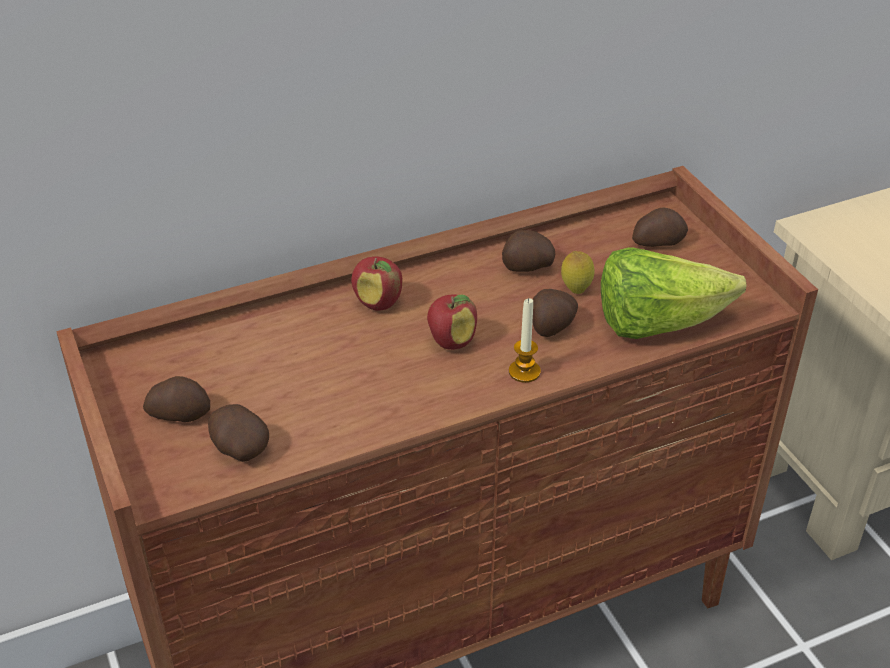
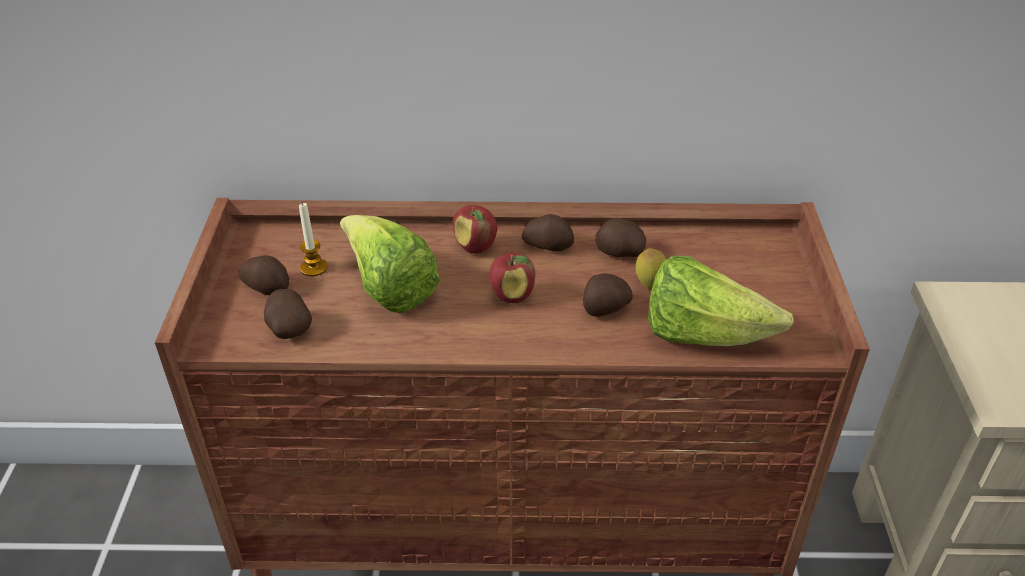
camera: 25 degrees right, 0 degrees up
(318, 373) = (389, 288): none -> lettuce
(524, 372) = (555, 339): candle -> candle (313, 268)
(657, 241) = (753, 263): potato -> potato (548, 245)

